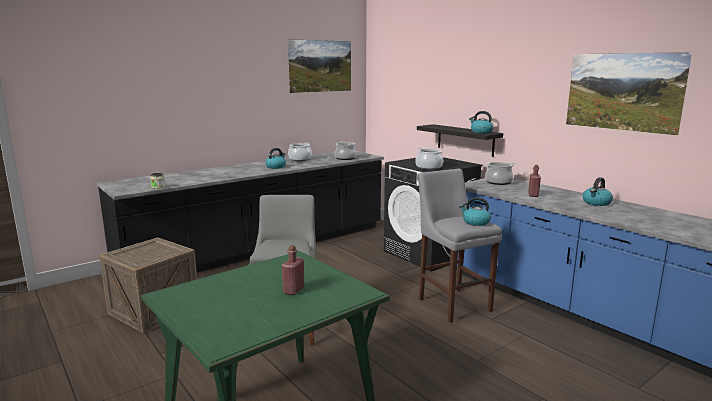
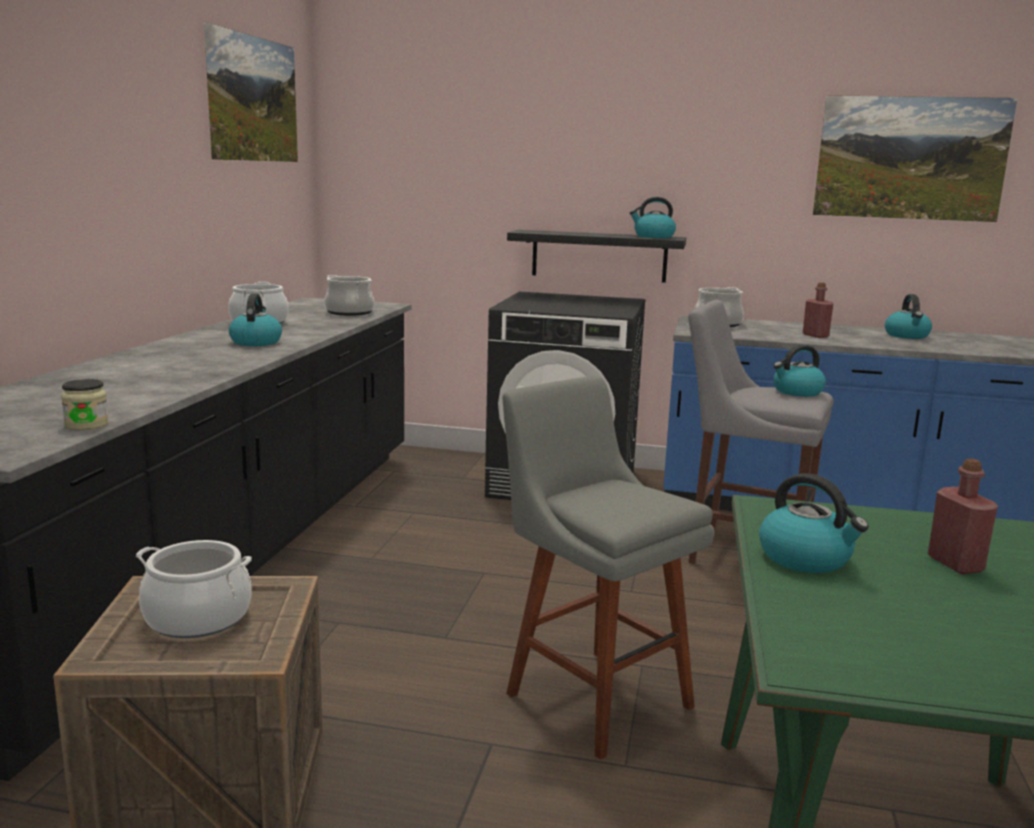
camera: 40 degrees left, 0 degrees up
(253, 273) = (806, 558): none -> kettle
(429, 167) = (590, 310): cooking pot -> cooking pot (198, 618)

